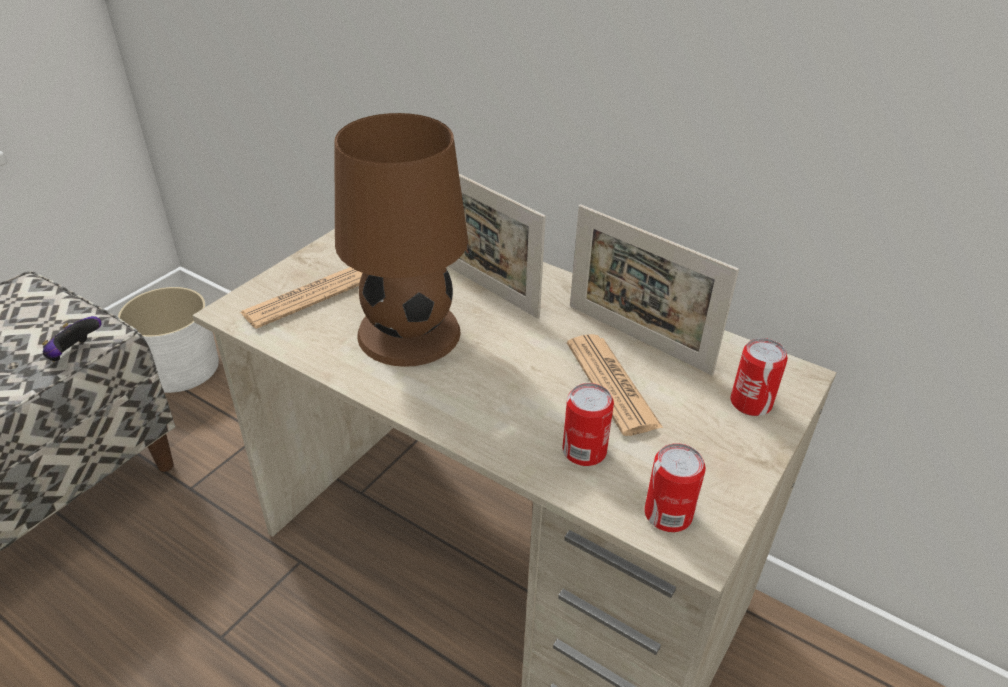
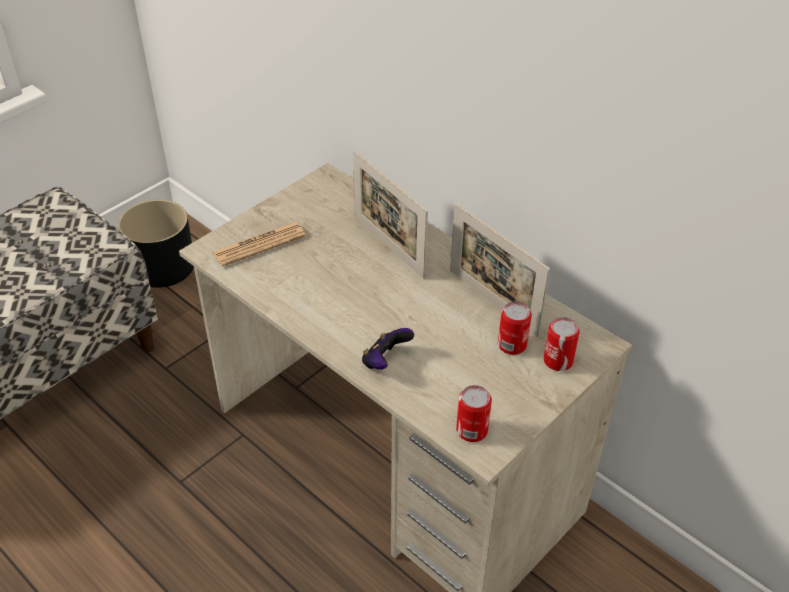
camera: 10 degrees right, 5 degrees up
(75, 354) = (91, 261): game controller -> game controller (385, 361)
(180, 367) = (163, 266): white planter -> black planter
(409, 334) = (328, 281): brown table lamp -> none
(584, 451) = (429, 381): can -> can (512, 345)
(612, 384) = (462, 336): newspaper -> none

